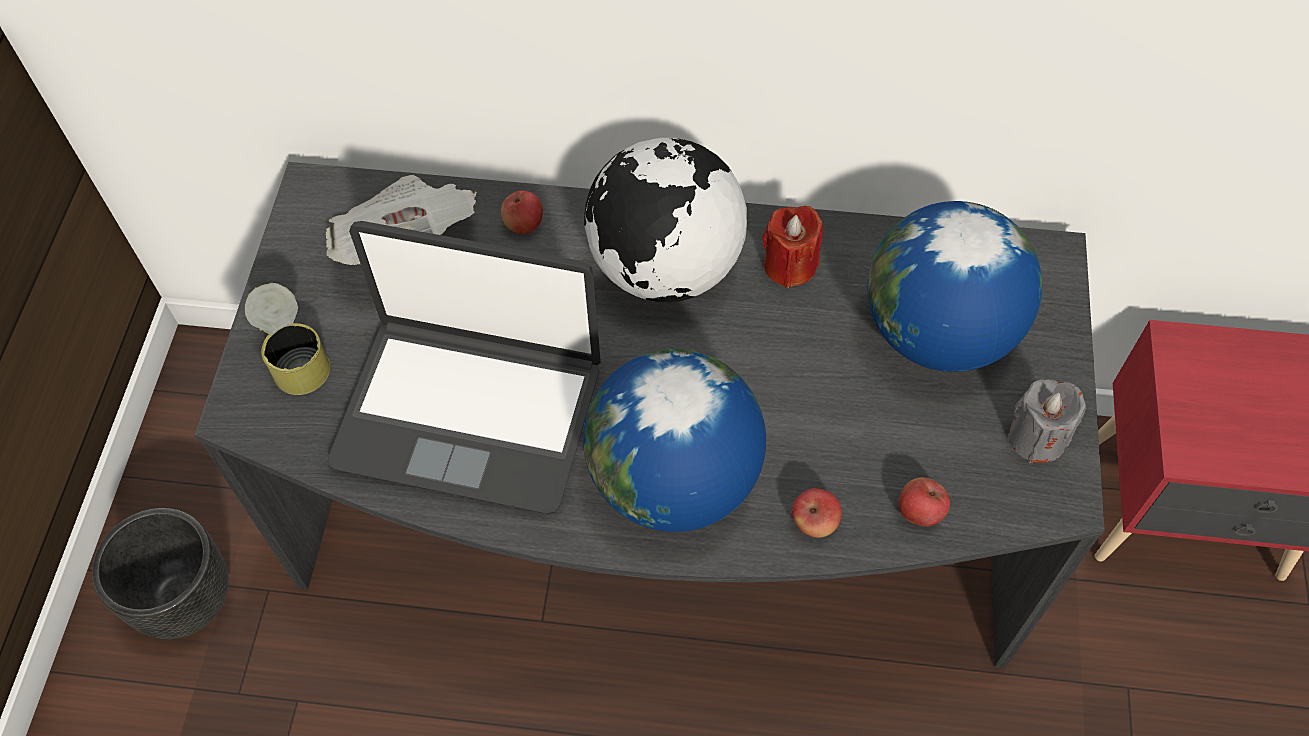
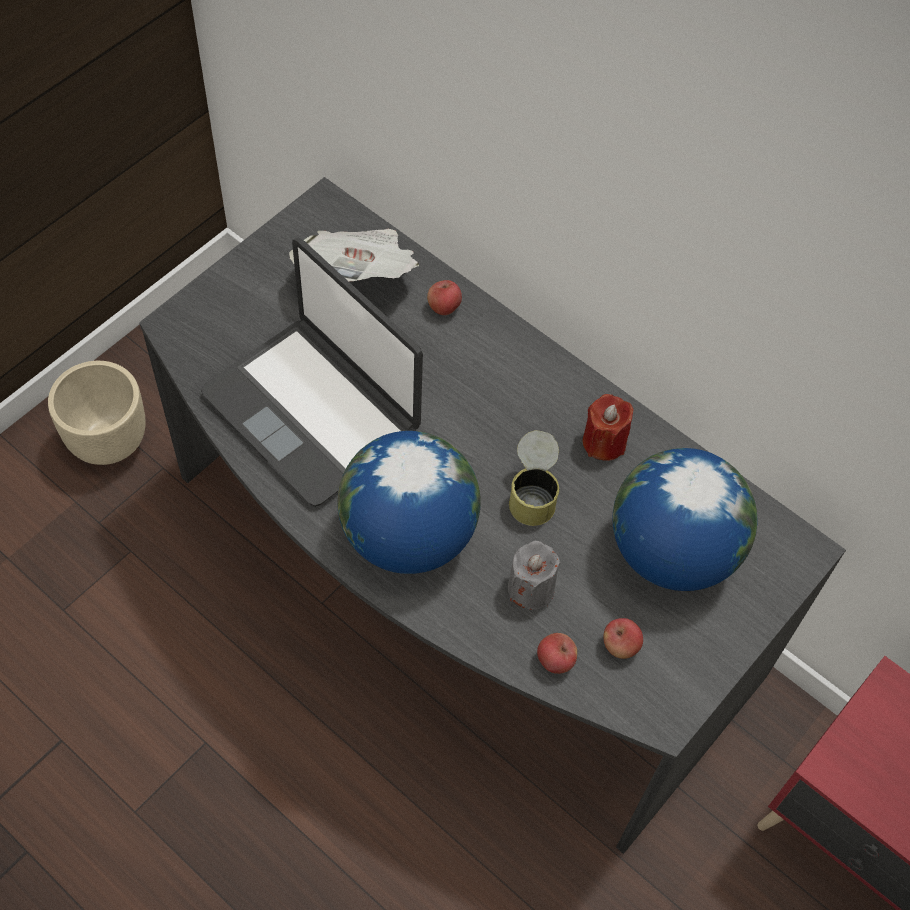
camera: 30 degrees right, 0 degrees up
(186, 600) = (109, 441): black planter -> beige planter
(295, 356) = (233, 309): can -> can (533, 492)
(665, 268) = (515, 393): globe -> none
(814, 523) = (478, 621): apple -> apple (620, 646)
(1037, 438) = (681, 666): grey candle -> grey candle (531, 588)

